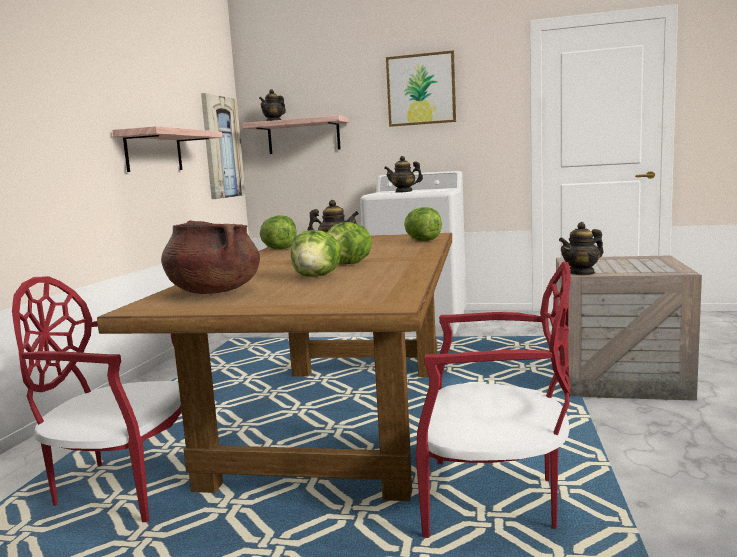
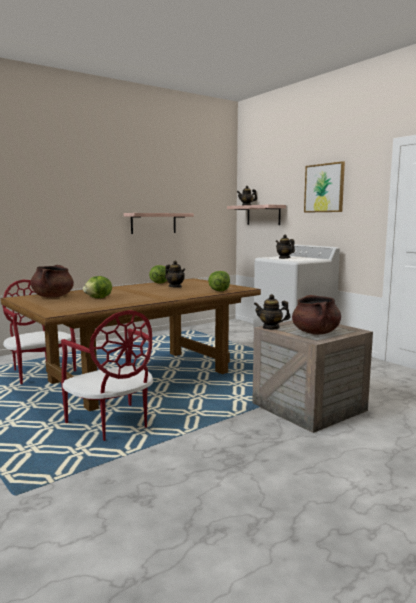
camera: 40 degrees right, 0 degrees up
(222, 147) = (216, 220): picture -> none
(348, 264) = (133, 296): lettuce -> none
(643, 267) = (315, 333): none -> brown cooking pot

